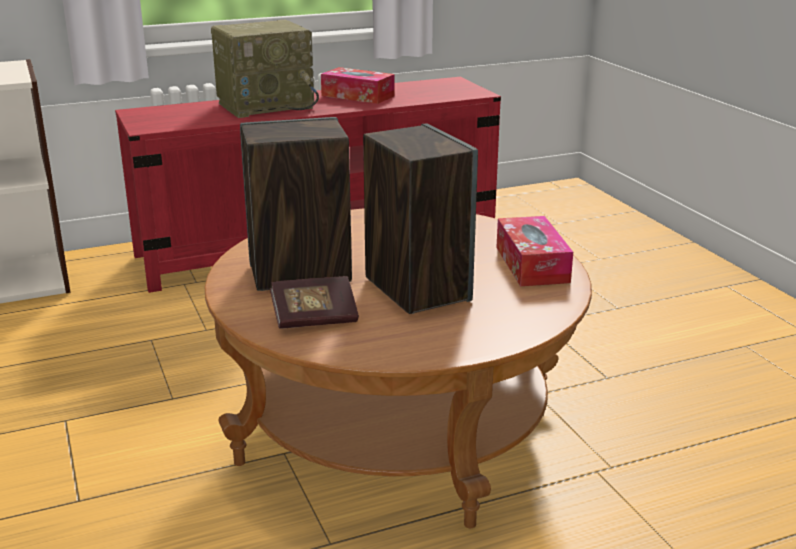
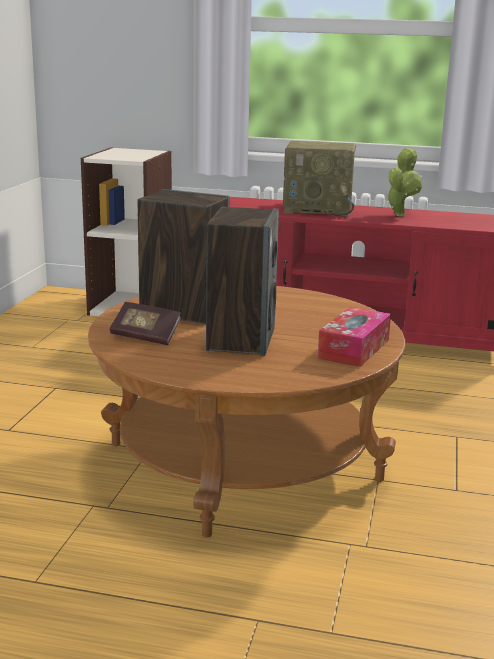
camera: 35 degrees right, 5 degrees down
(358, 96) = (400, 214): tissue box -> potted plant

